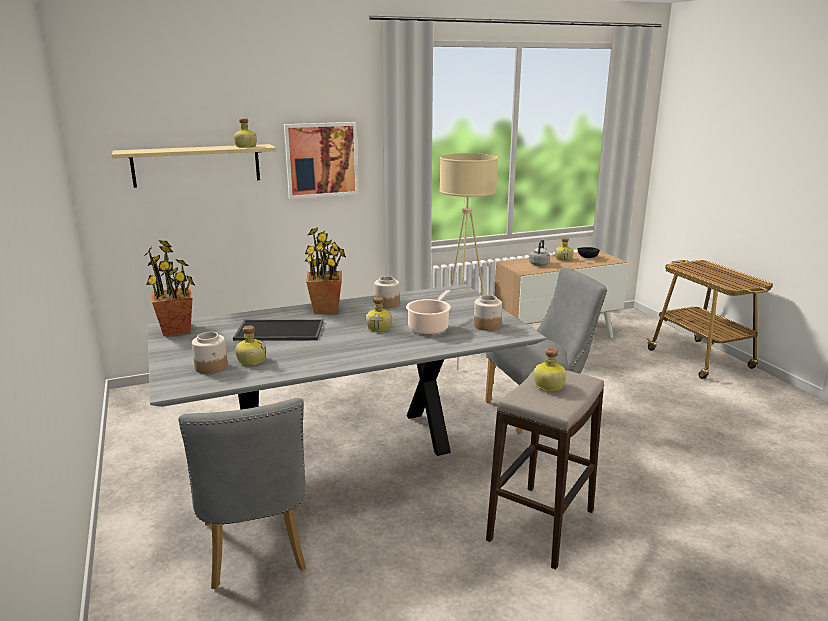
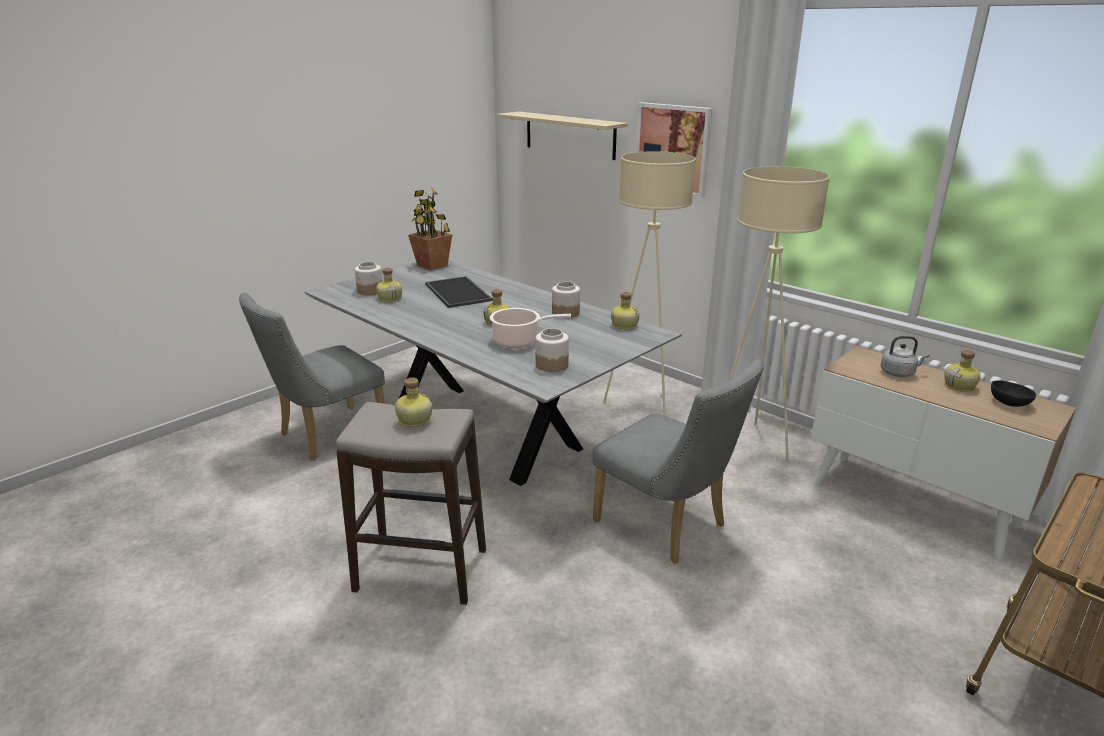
camera: 65 degrees right, 5 degrees up
(245, 146) = (593, 121): bottle -> bottle (623, 325)
(325, 309) = (526, 295): potted plant -> none
(375, 373) = (643, 404): none -> beige floor lamp

